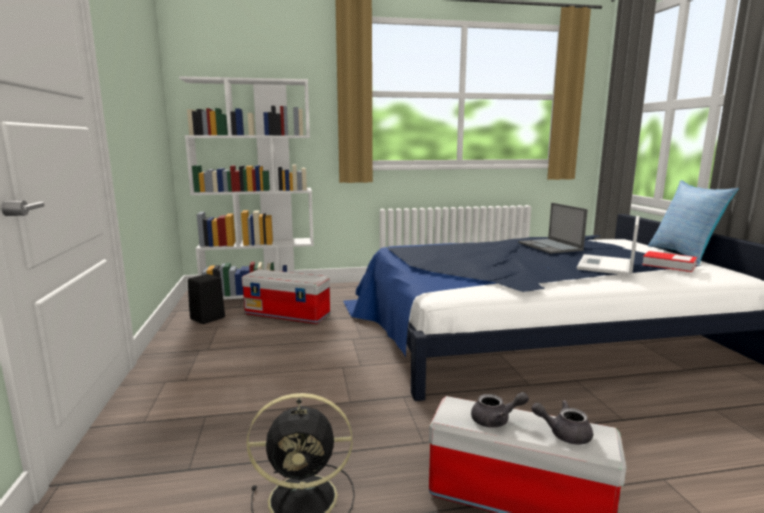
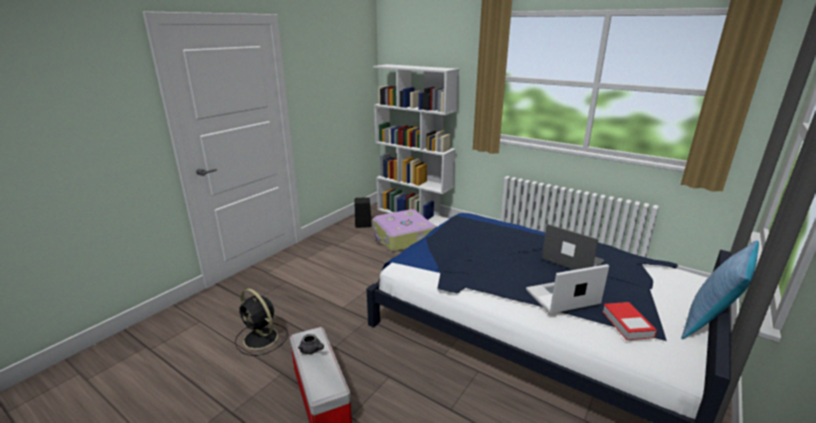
camera: 45 degrees right, 10 degrees up
(288, 314) = (402, 238): storage box -> suitcase
(550, 246) = (571, 259): laptop -> laptop turned 105 degrees clockwise
(563, 433) = (321, 375): grey teapot -> none

